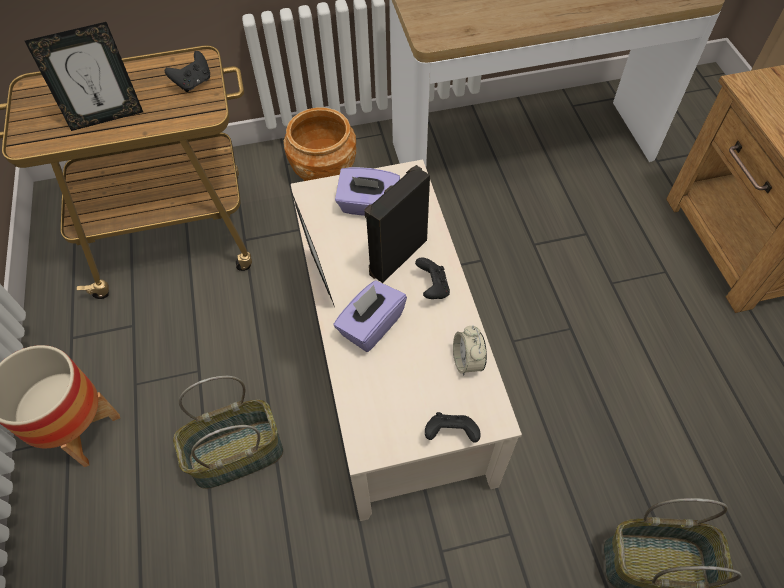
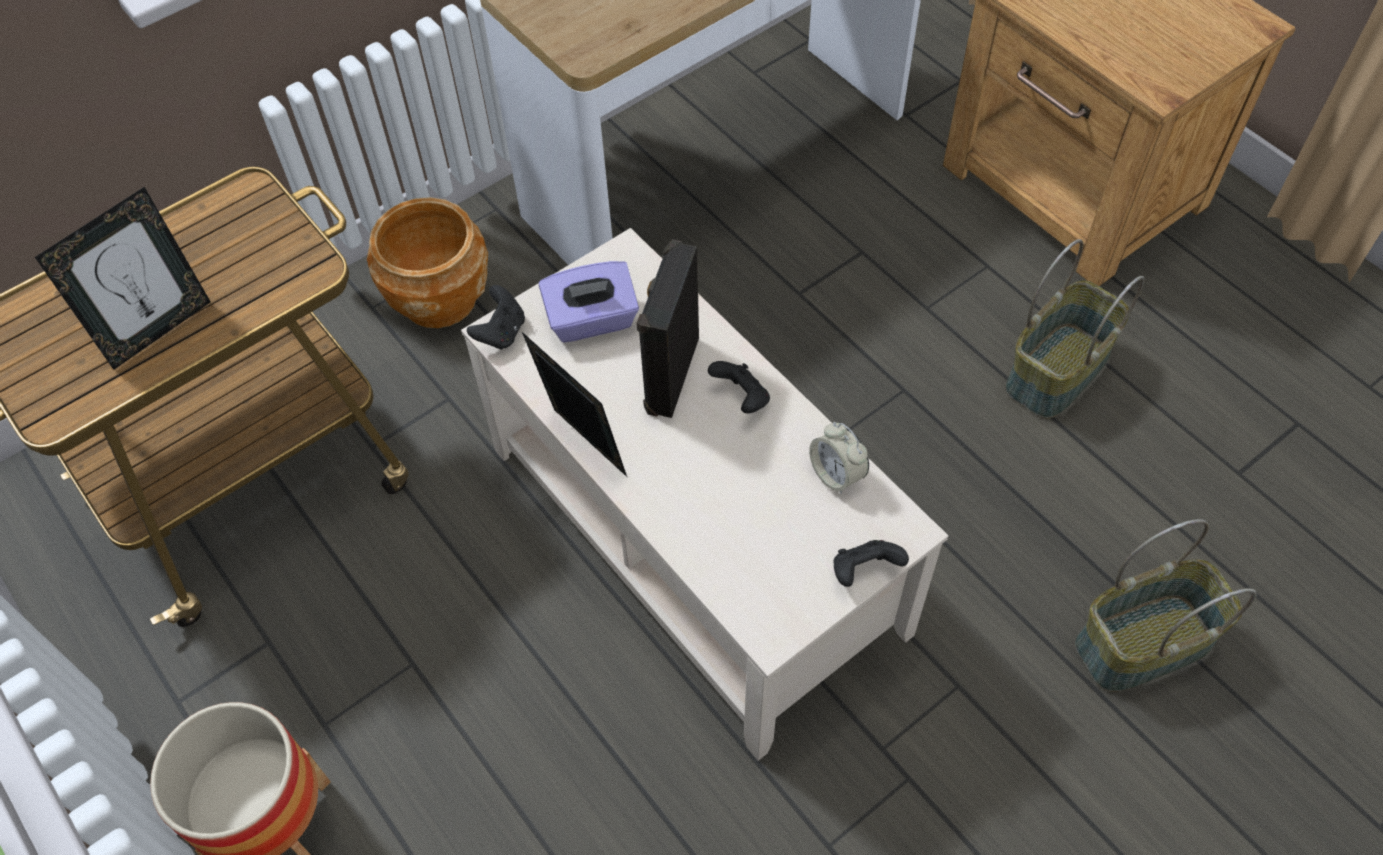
camera: 25 degrees left, 0 degrees up
(193, 83) = (261, 232): black game controller -> black game controller (501, 332)
(236, 456) = (538, 755): basket -> basket (1058, 373)
(371, 326) = (688, 480): purple tissue box -> none

